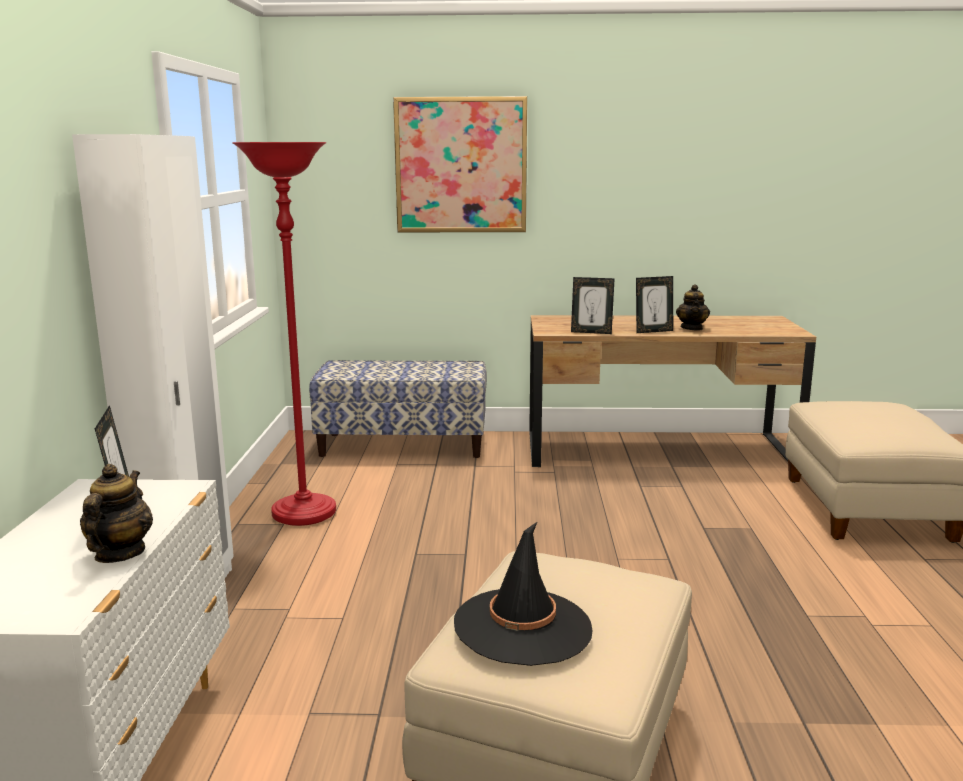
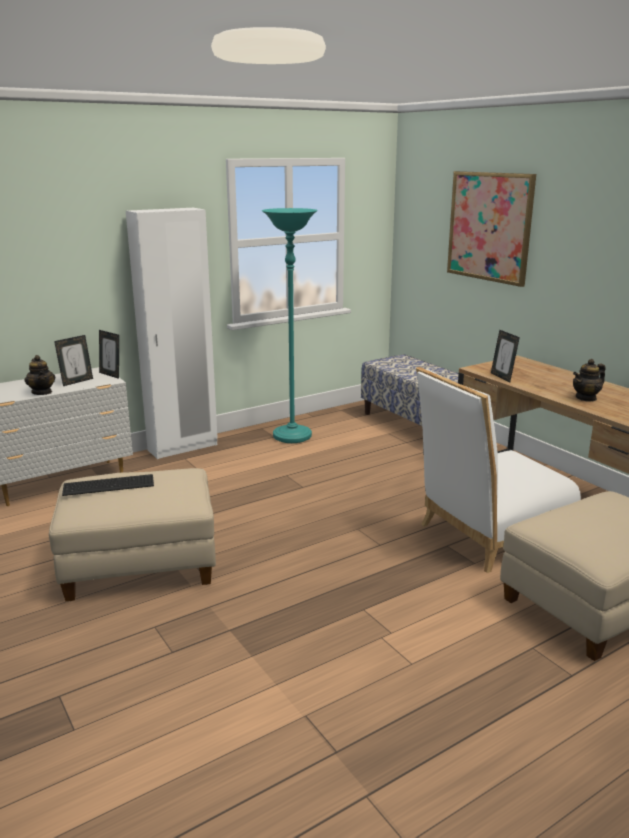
camera: 55 degrees right, 5 degrees up
(119, 553) = (42, 392): teapot -> teapot turned 90 degrees clockwise
(304, 513) = (292, 436): red floor lamp -> turquoise floor lamp
(523, 626) = (107, 484): black hat -> keyboard
(653, 331) = (547, 390): picture frame -> picture frame (111, 375)
(701, 502) = (489, 535): none -> white chair

